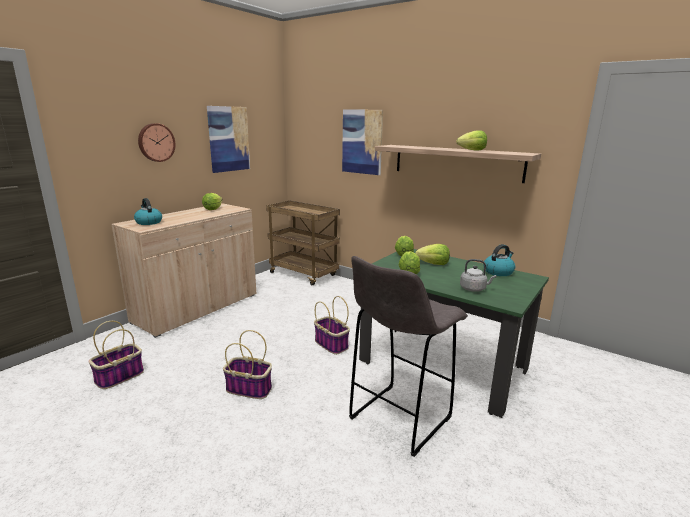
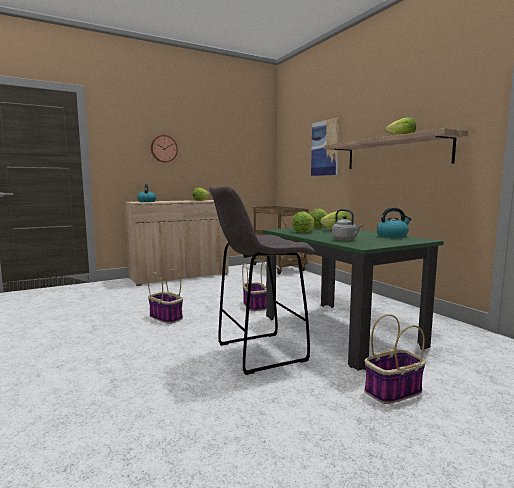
camera: 25 degrees right, 10 degrees down
(119, 377) = (95, 299): basket -> basket (393, 391)
(228, 139) = (223, 151): picture -> none

